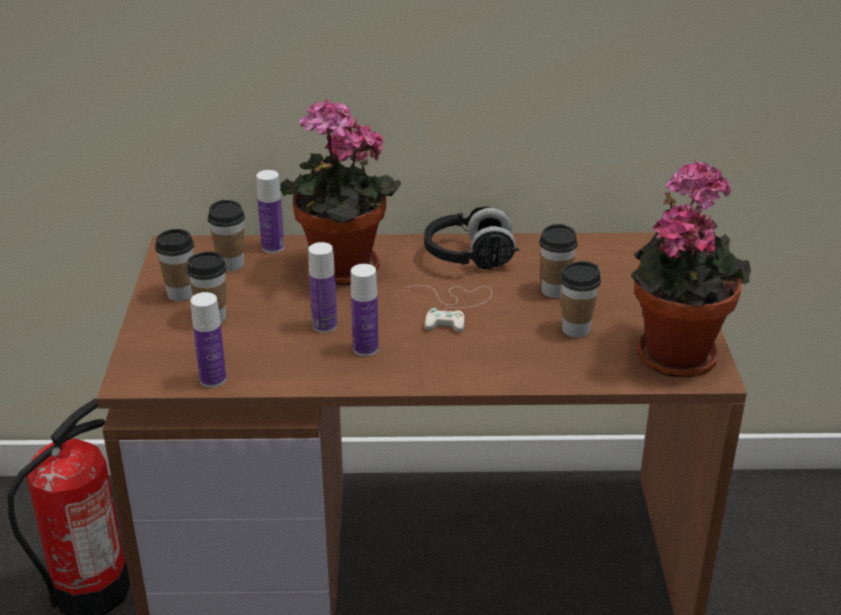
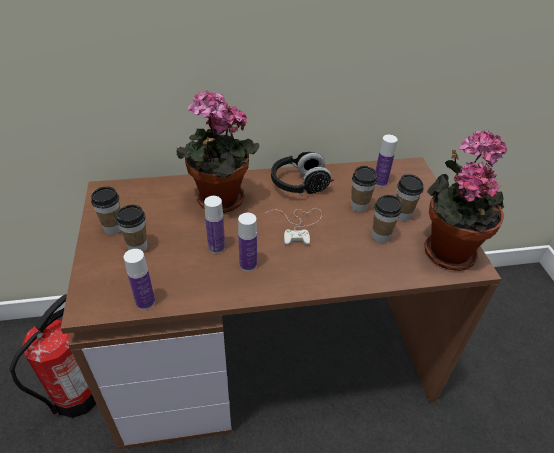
camera: 10 degrees left, 10 degrees up
(231, 264) = (145, 201): cup -> cup (402, 215)
(273, 247) = (171, 185): bottle -> bottle (380, 182)

